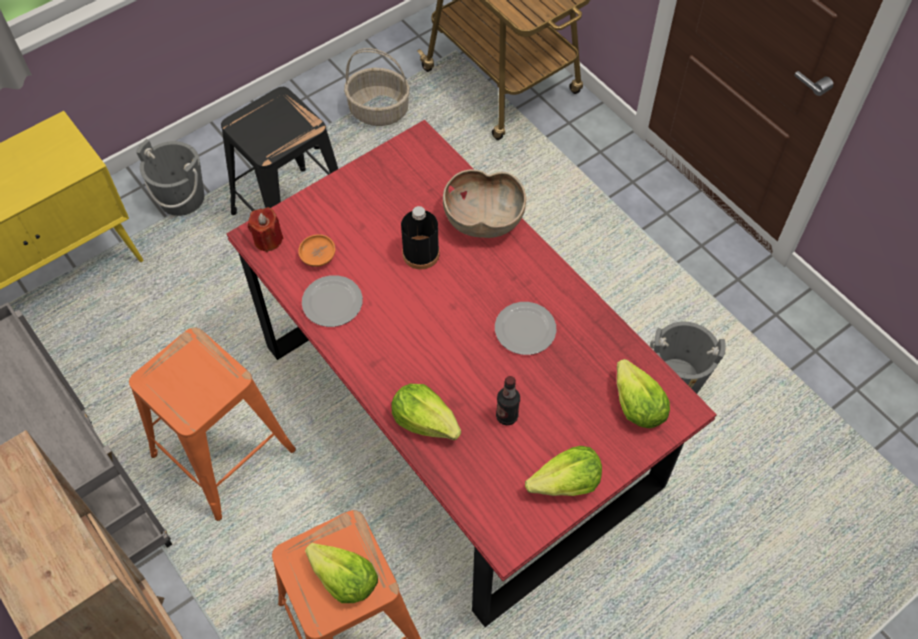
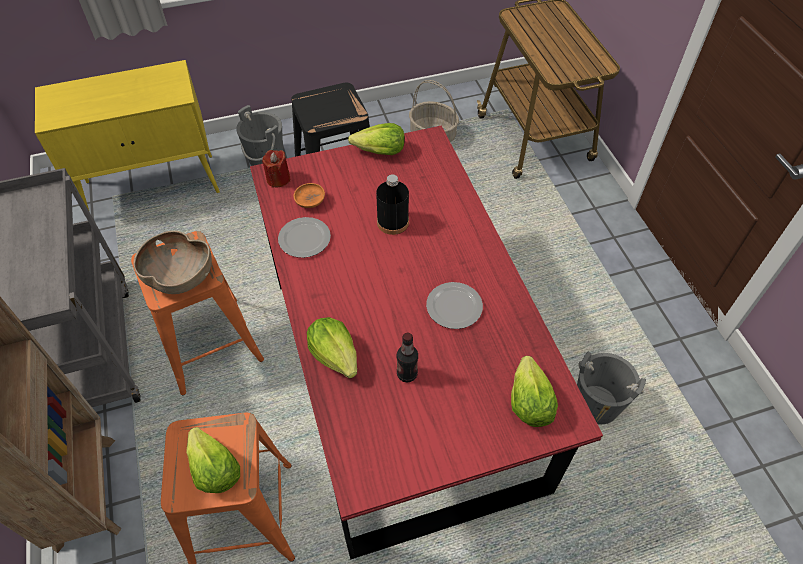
camera: 20 degrees right, 5 degrees down
(483, 220) = (456, 211): brown bowl -> brown bowl (179, 277)
(565, 483) = (435, 450): lettuce -> lettuce (380, 152)

